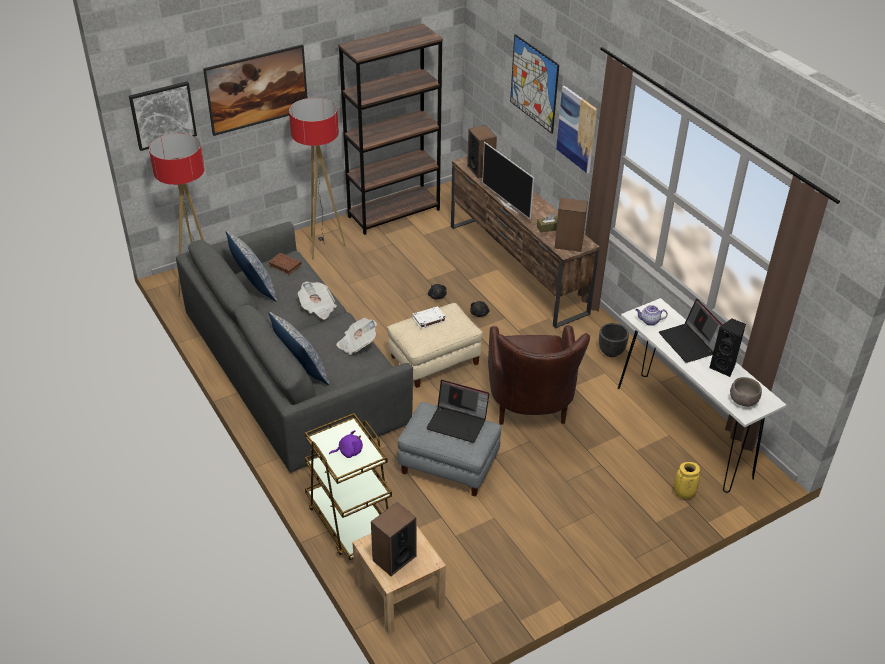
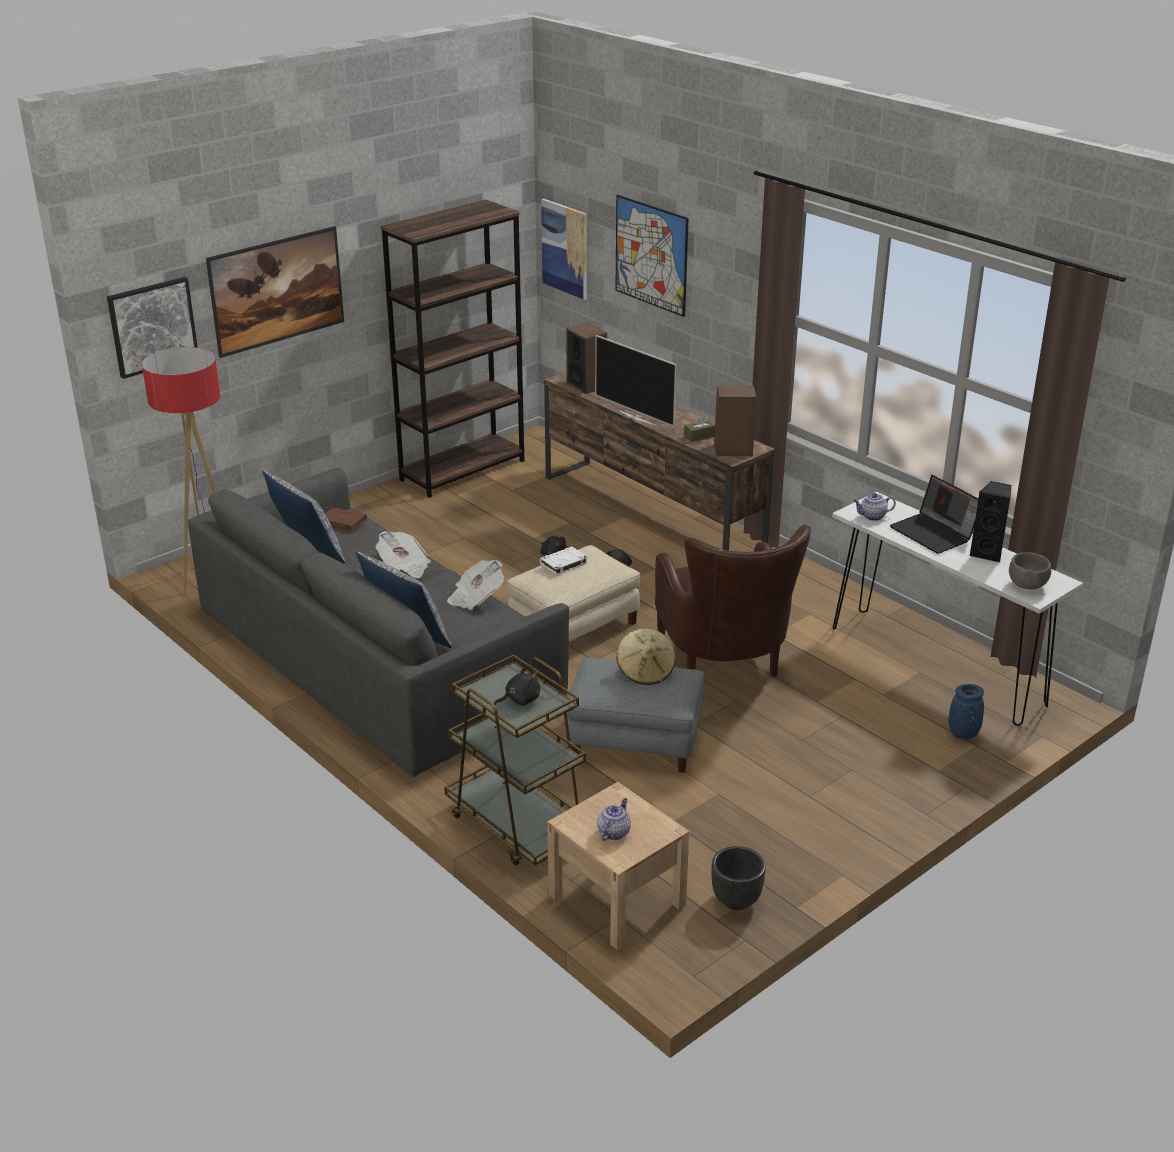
camera: 10 degrees left, 10 degrees down
(323, 247) = (376, 517): floor lamp -> none
(348, 451) = (520, 700): purple plush toy -> black plush toy
(394, 558) = (613, 832): speaker -> teapot
(458, 422) = (645, 672): laptop -> beige hat
(577, 129) = (722, 300): picture -> picture (565, 248)
(611, 352) = (810, 590): black planter -> black planter (736, 900)
(683, 494) = (962, 735): yellow vase -> blue vase

